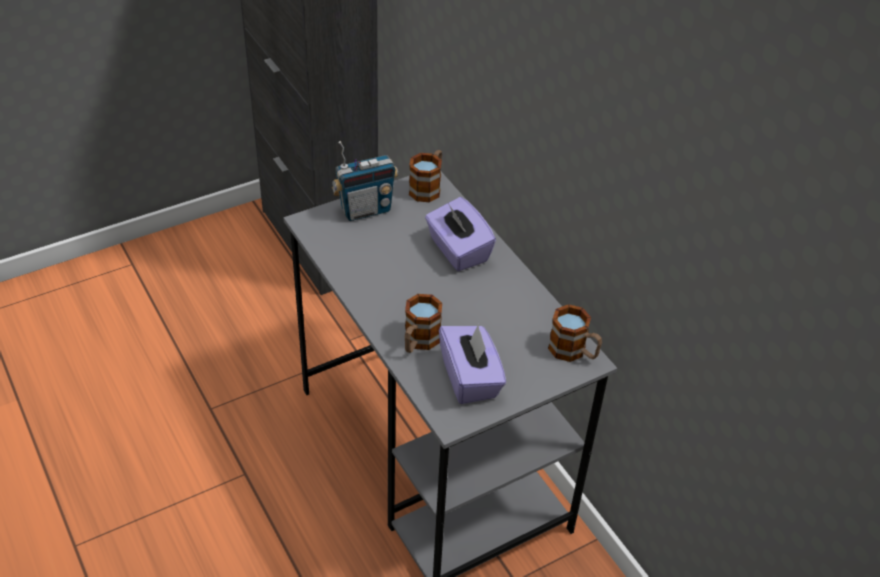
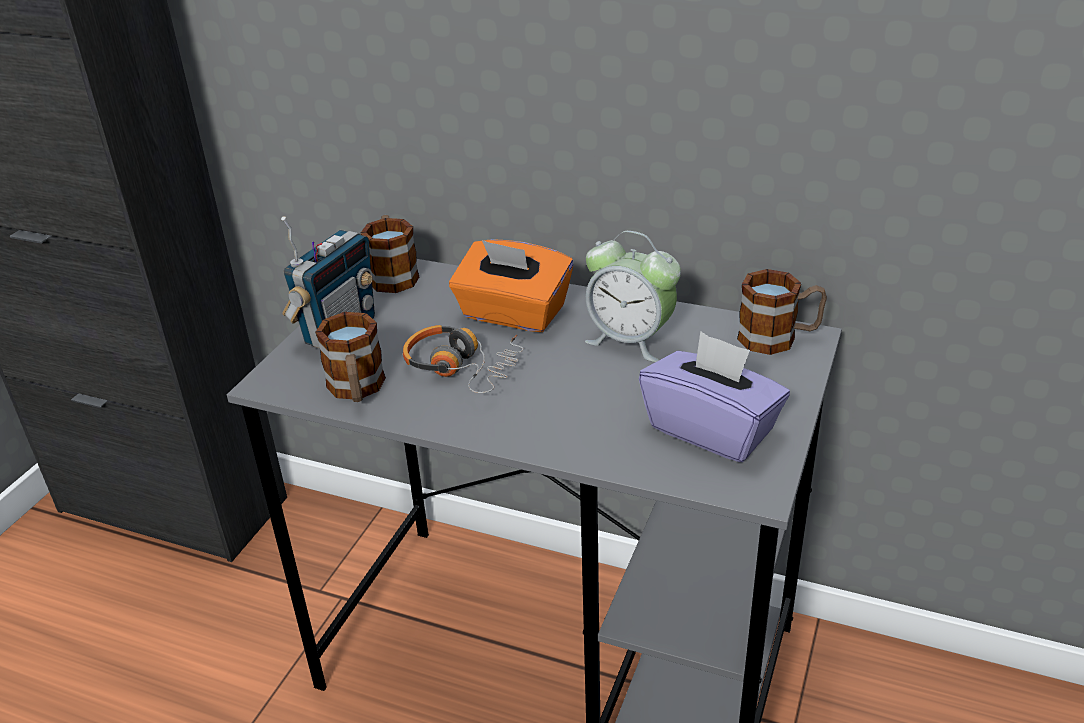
camera: 35 degrees left, 10 degrees down
(398, 268) = (462, 367): none -> headphones
(419, 342) = (595, 428): mug -> mug (357, 390)
(458, 250) = (513, 314): purple tissue box -> orange tissue box
(496, 304) = (630, 340): none -> alarm clock

